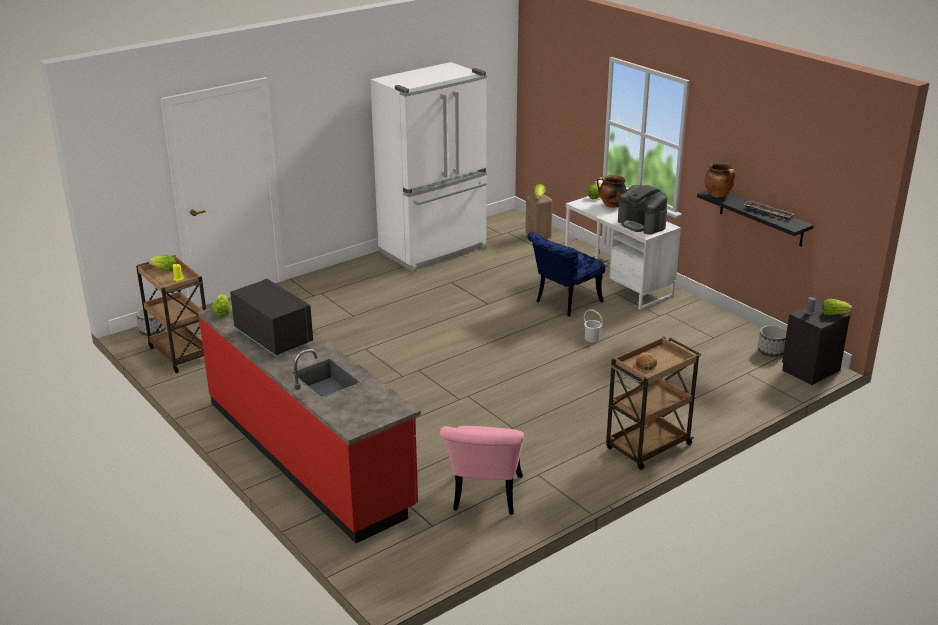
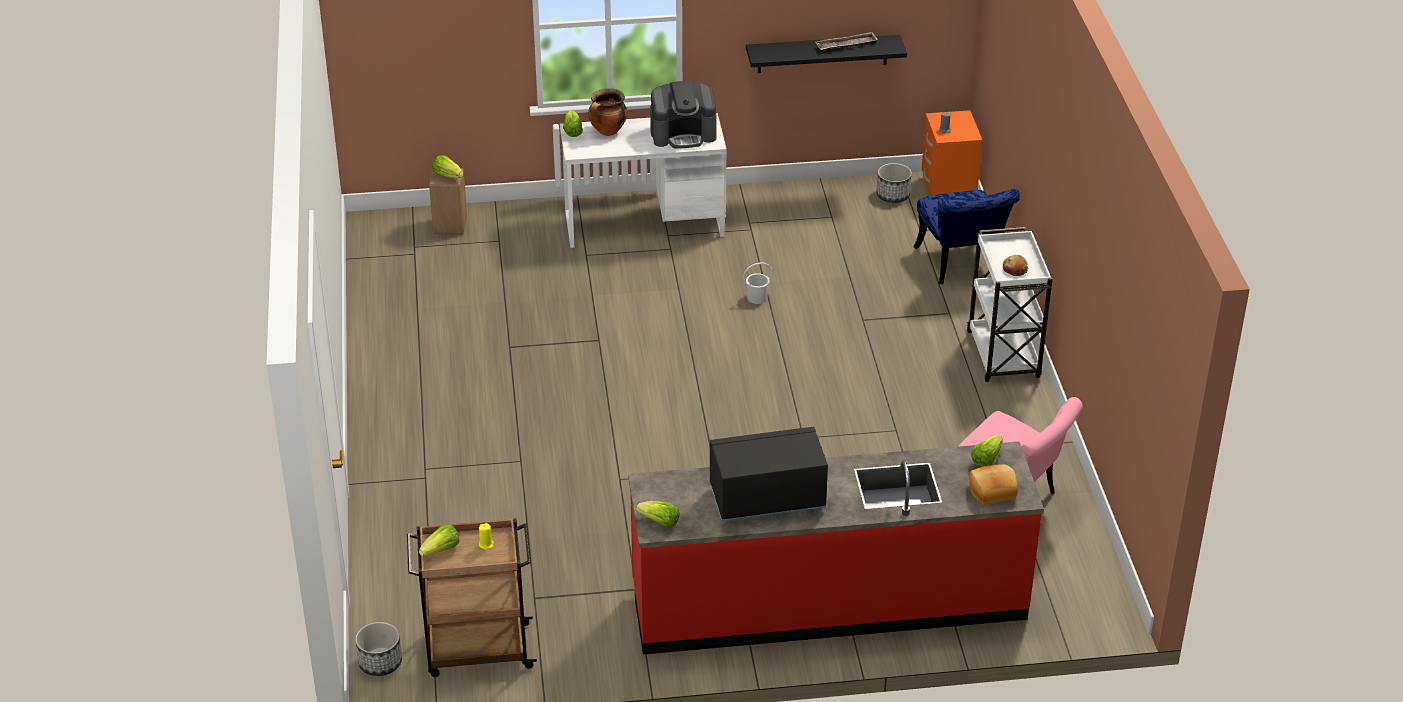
camera: 60 degrees left, 10 degrees up
(351, 414) = (992, 490): none -> bread
(434, 251) = (402, 327): white fridge -> none
(564, 303) = (655, 282): blue chair -> blue chair (960, 266)
(647, 447) = (1003, 356): brown cart -> white cart
(718, 195) = (771, 52): cooking pot -> none
(810, 370) = (948, 190): black nightstand -> orange nightstand
(834, 314) = (961, 118): lettuce -> lettuce (986, 459)

